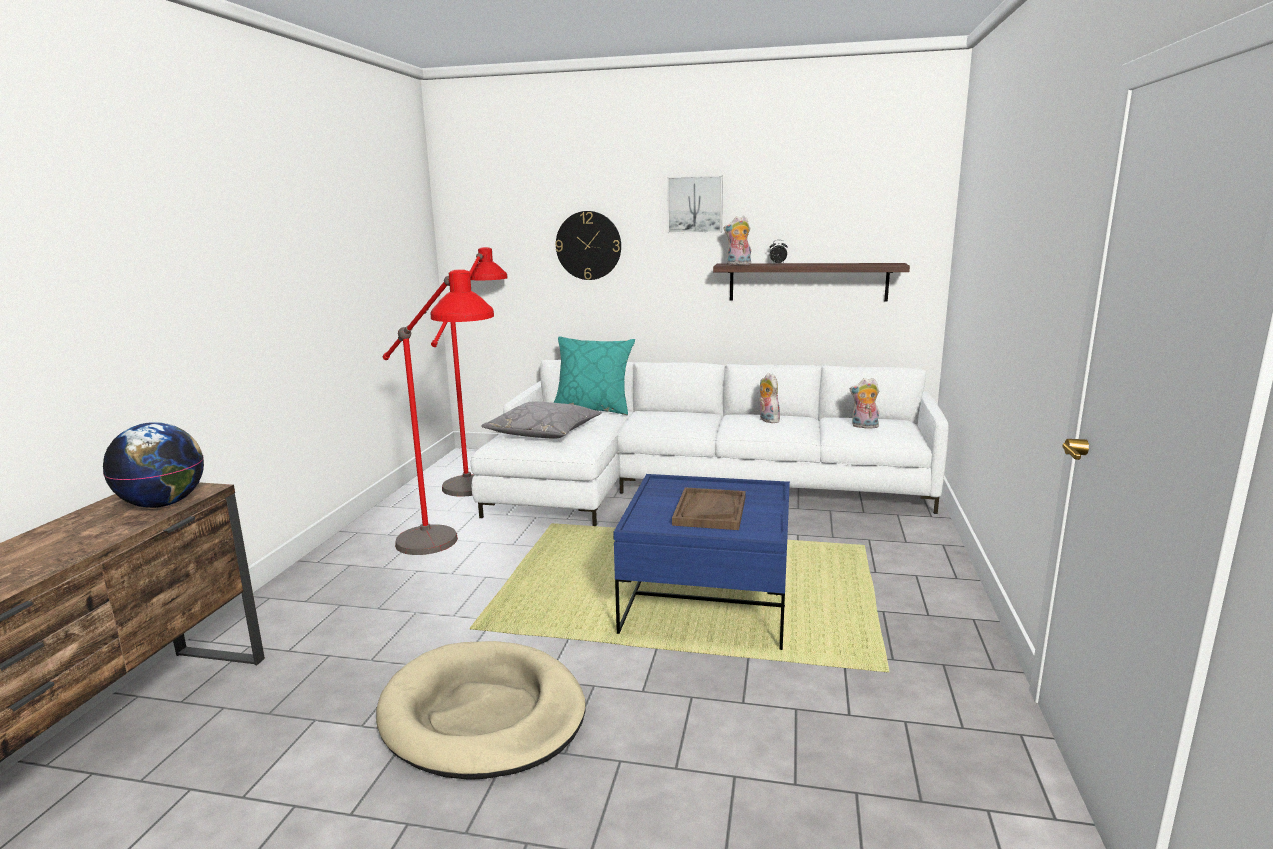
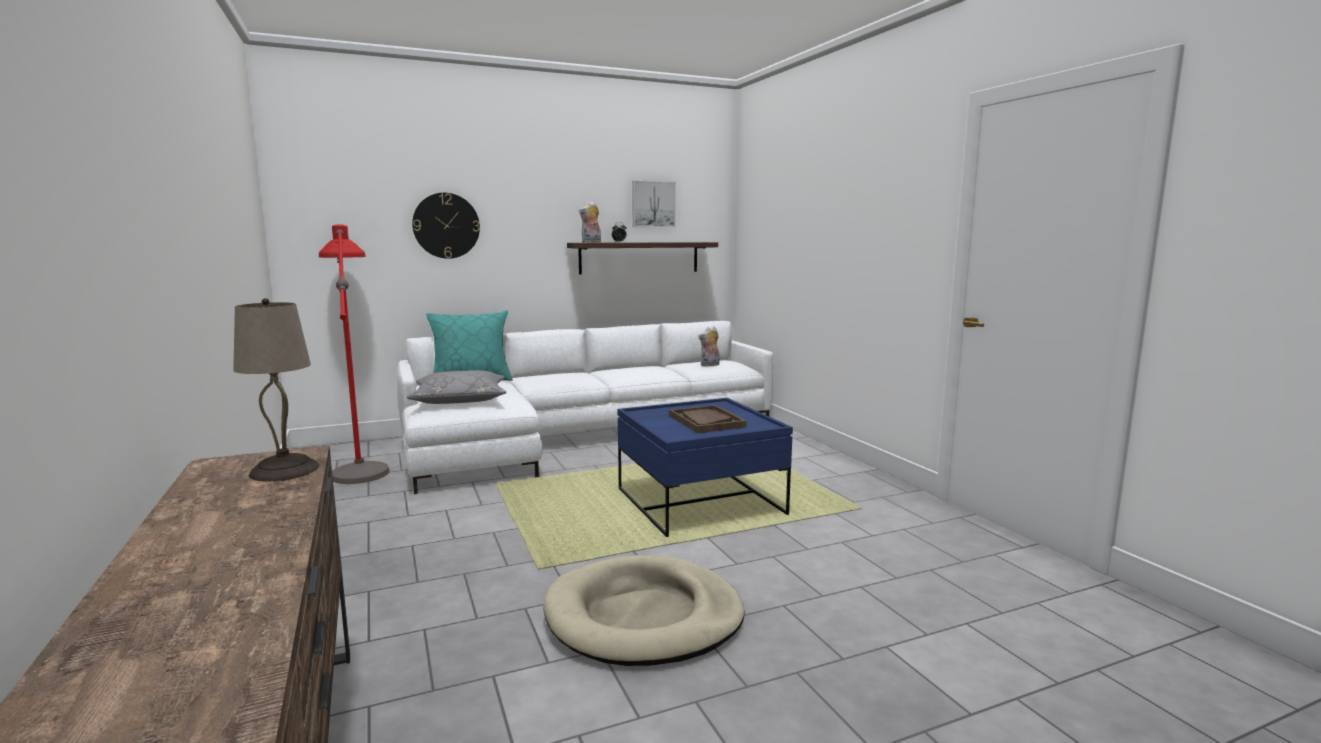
camera: 35 degrees left, 5 degrees down
(163, 504) = (285, 470): globe -> beige table lamp
(448, 555) = (427, 526): red floor lamp -> none
(695, 204) = (546, 191): picture -> picture (653, 204)
(767, 420) = (637, 369): plush toy -> none

